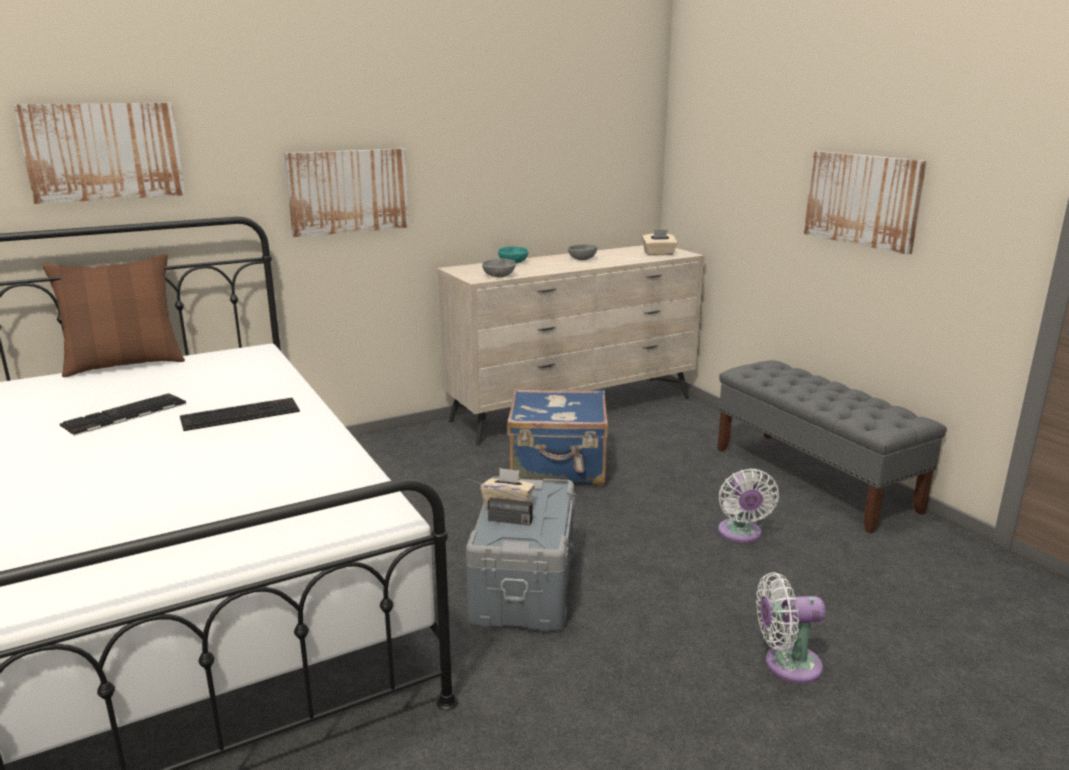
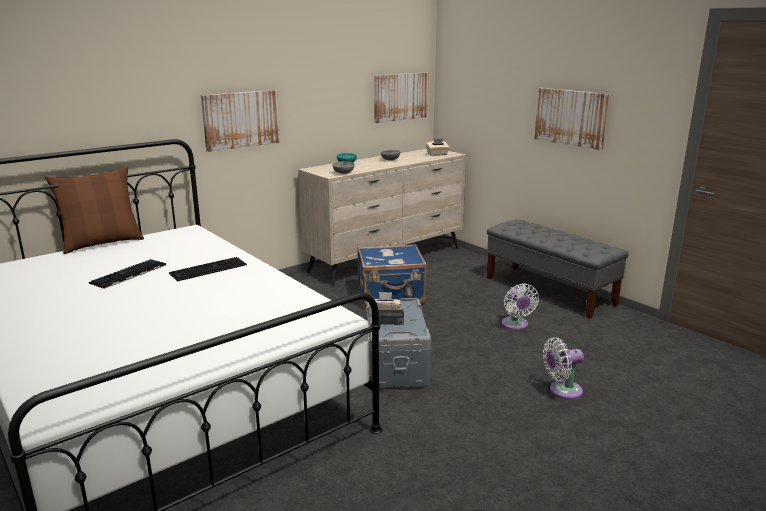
camera: 10 degrees left, 0 degrees up
(104, 151) = (85, 97): picture -> picture (400, 97)

